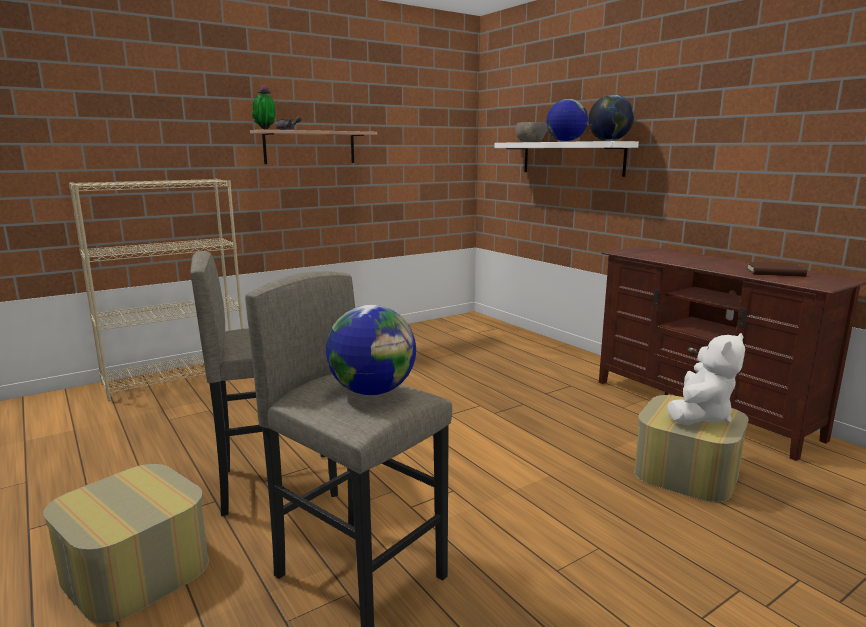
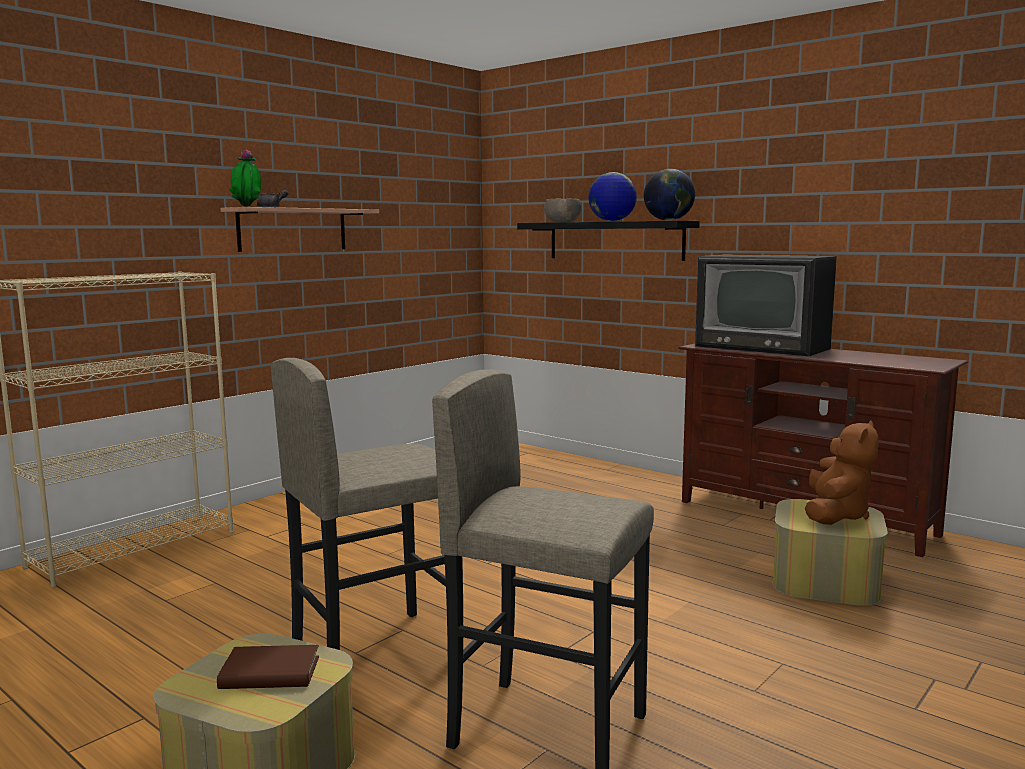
camera: 15 degrees left, 5 degrees down
(372, 391) = (574, 499): globe -> none
(571, 158) = (615, 240): white shelf -> black shelf
(678, 256) = (764, 347): none -> television
(700, 416) = (835, 515): white plush toy -> brown plush toy
(774, 273) = (875, 358): brown book -> brown book (270, 673)

